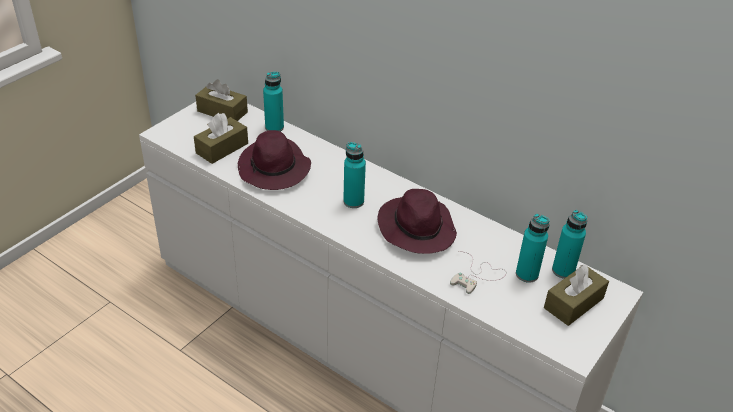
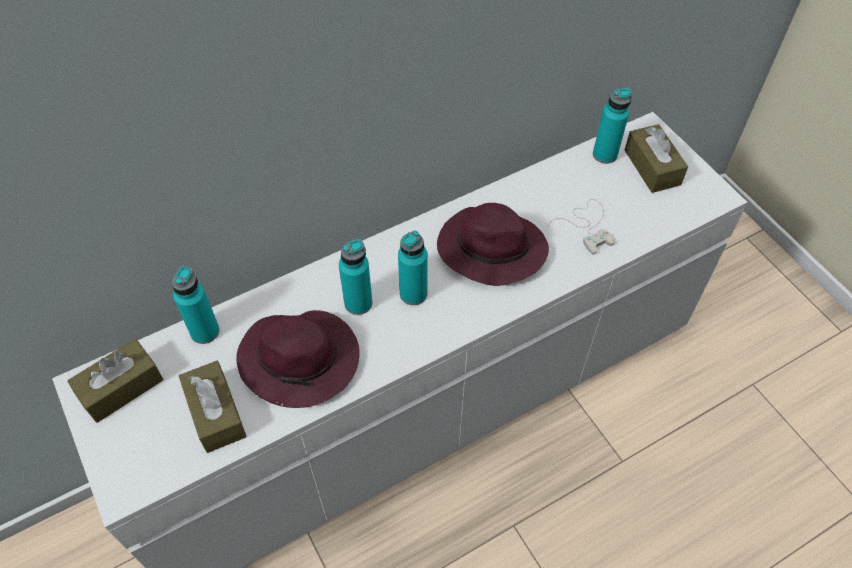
camera: 65 degrees left, 15 degrees up
(527, 274) = (600, 185): turquoise bottle -> turquoise bottle (358, 303)

